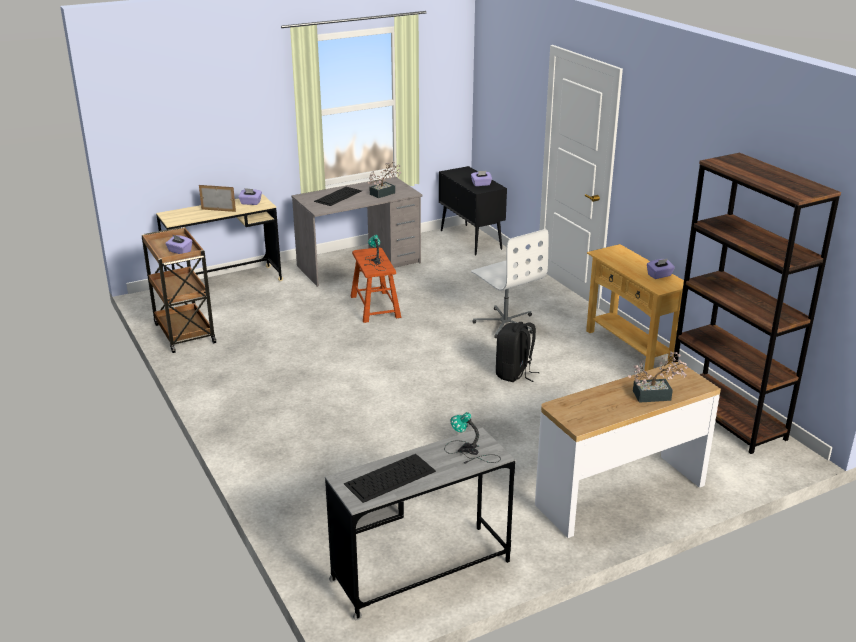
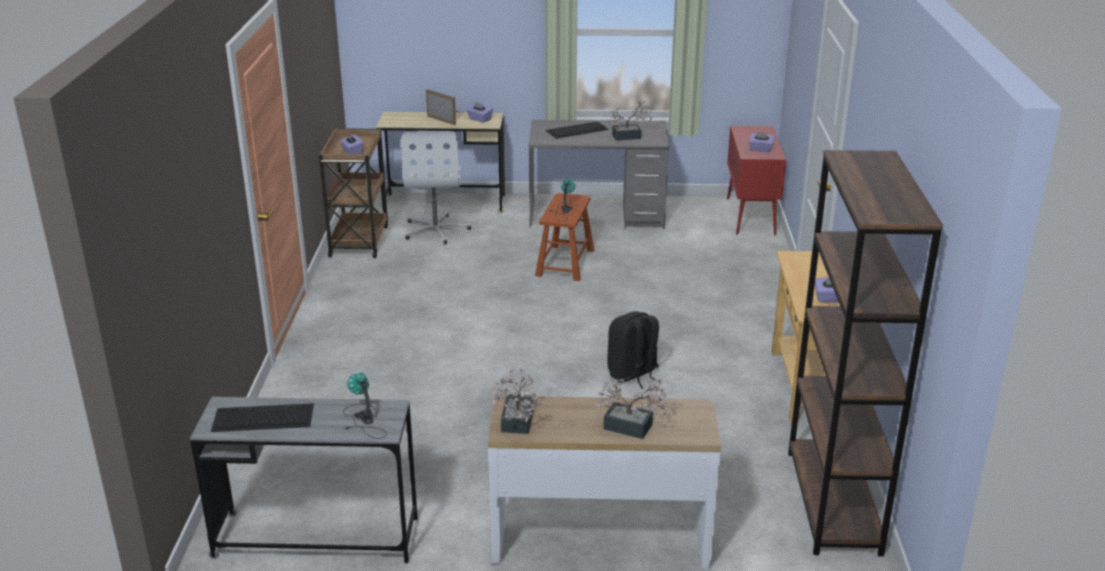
camera: 30 degrees right, 0 degrees up
(471, 240) = (750, 216): black cabinet -> red cabinet
(505, 323) = (685, 317): white office chair -> white office chair (436, 230)
(579, 418) = (516, 424): none -> potted plant

